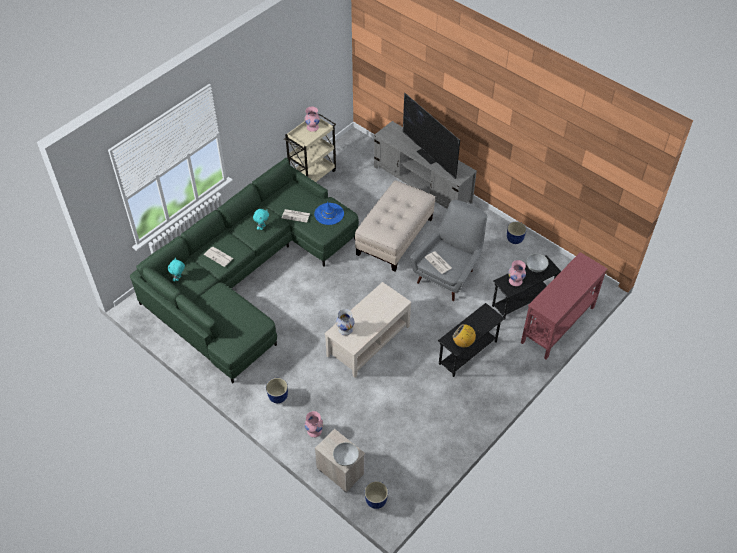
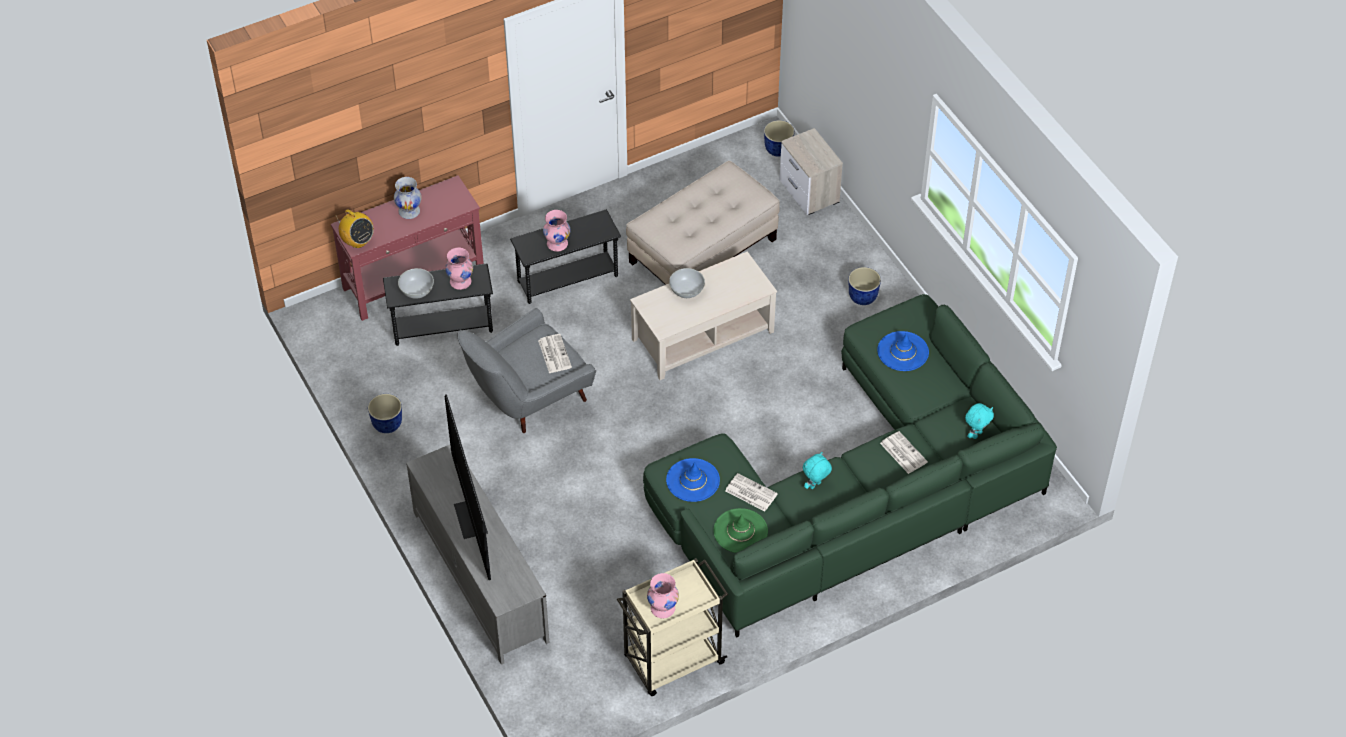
camera: 160 degrees left, 0 degrees up
(234, 316) = (903, 351): none -> blue hat
(294, 197) = (740, 531): none -> green hat
(314, 431) = (826, 243): pink vase -> pink vase (557, 243)
(345, 330) = (745, 286): white vase -> white vase (409, 211)
(346, 459) = (807, 141): white bowl -> white bowl (686, 292)
(395, 237) = (581, 488): beige ottoman -> beige ottoman (702, 250)
(463, 343) = (588, 222): radio -> radio (357, 241)

